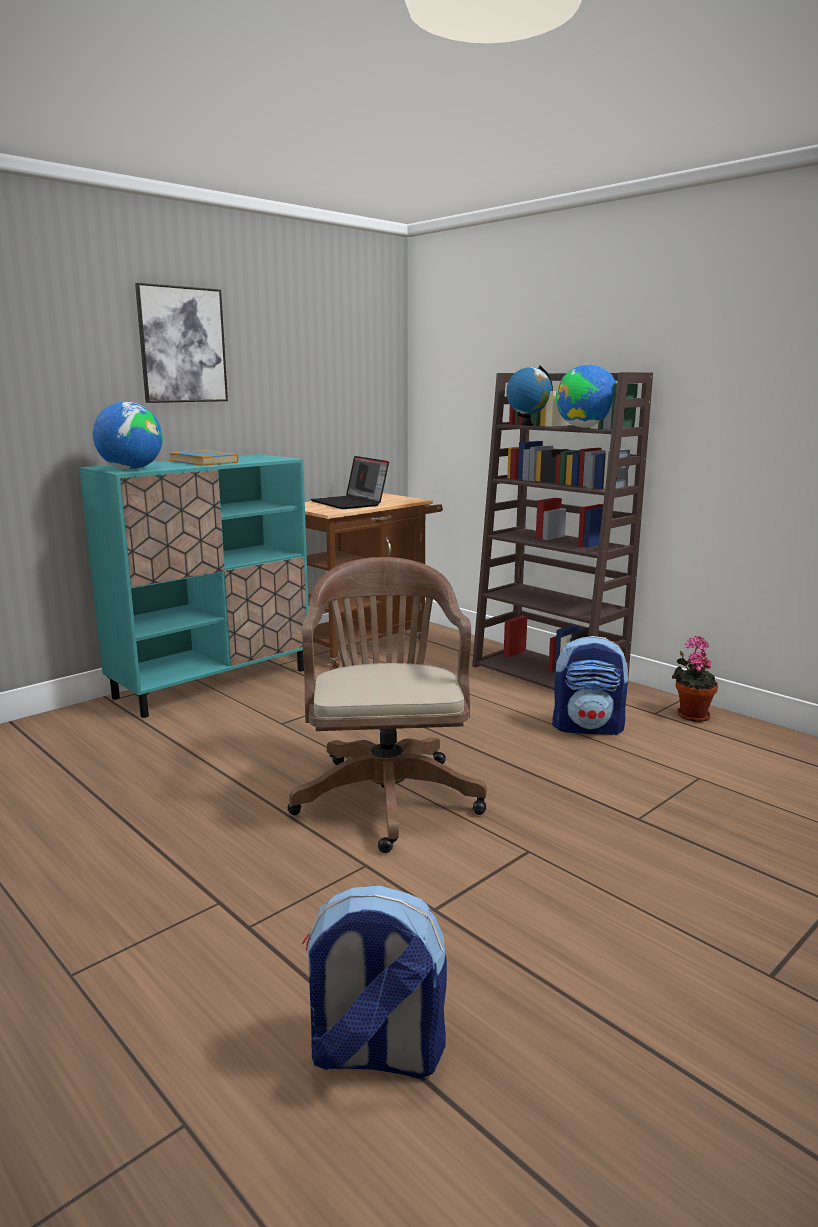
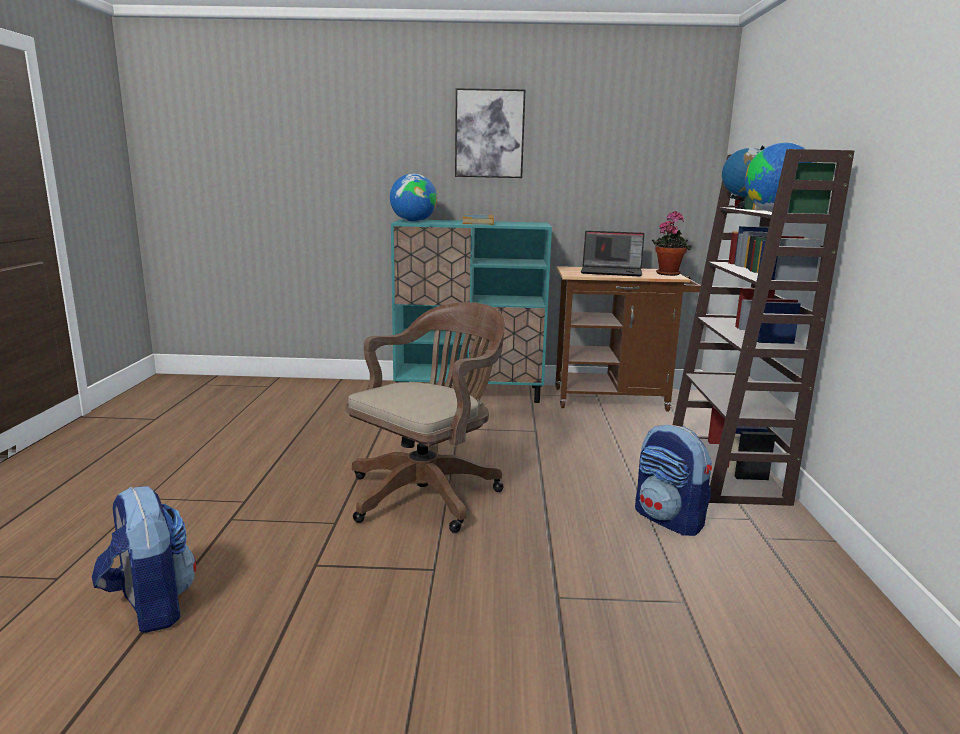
camera: 45 degrees right, 0 degrees up
(350, 503) = (612, 272): laptop -> laptop turned 90 degrees counterclockwise
(691, 714) = (805, 556): potted plant -> potted plant (668, 273)

